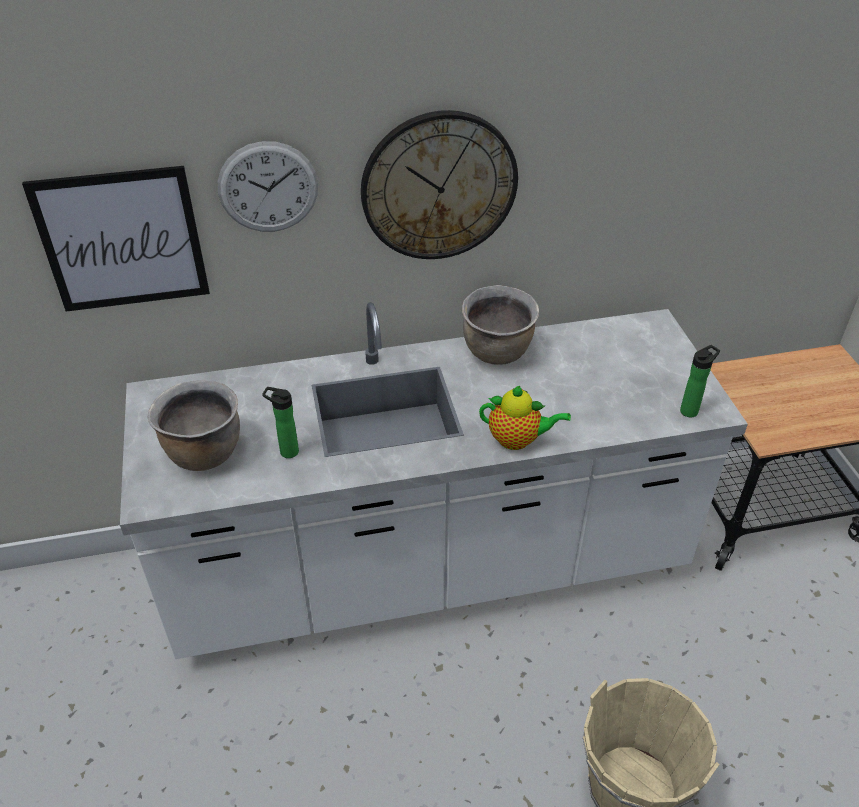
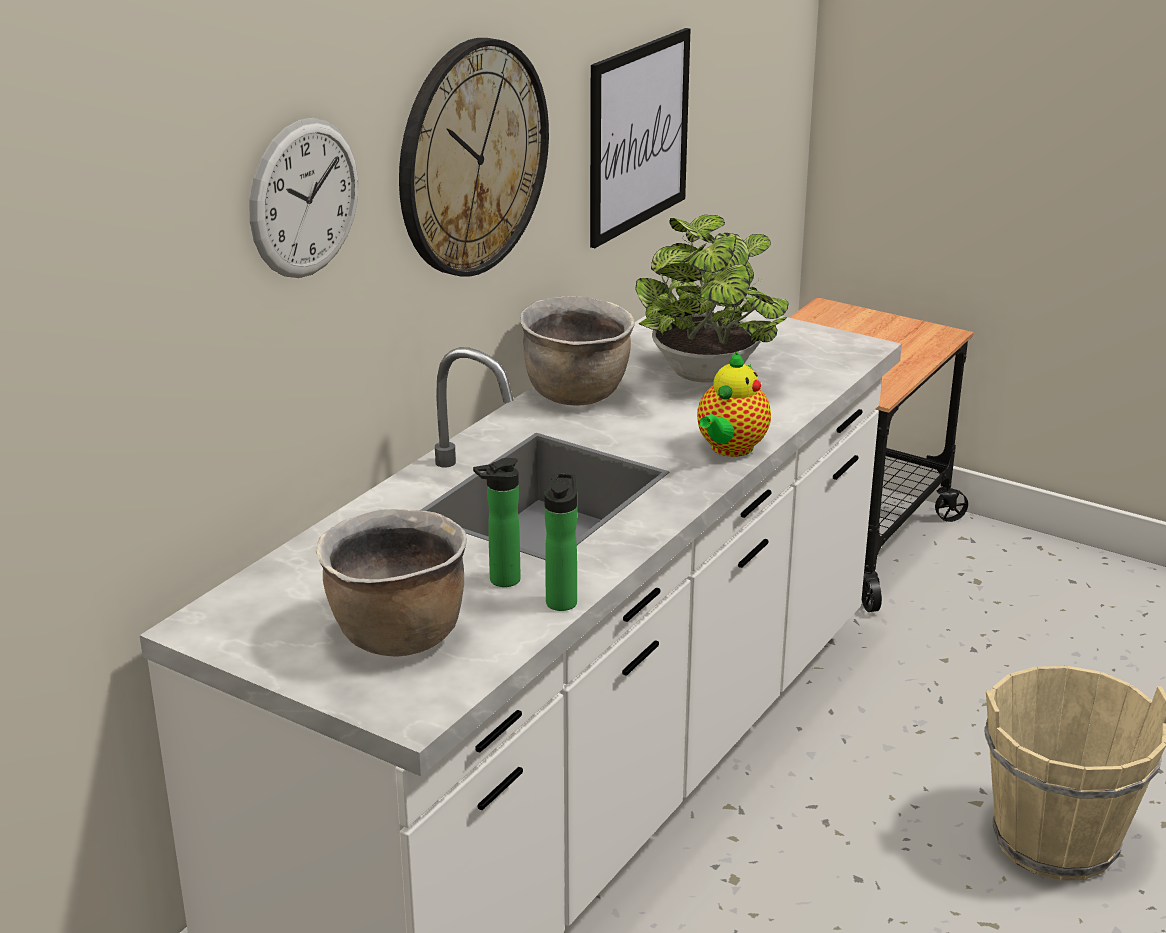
camera: 45 degrees left, 15 degrees down
(122, 240) = (133, 340): picture -> picture (638, 135)
(517, 440) = (730, 449): teapot -> teapot turned 150 degrees clockwise
(585, 380) = (707, 377): none -> potted plant
(691, 410) = (840, 355): bottle -> bottle (562, 600)

